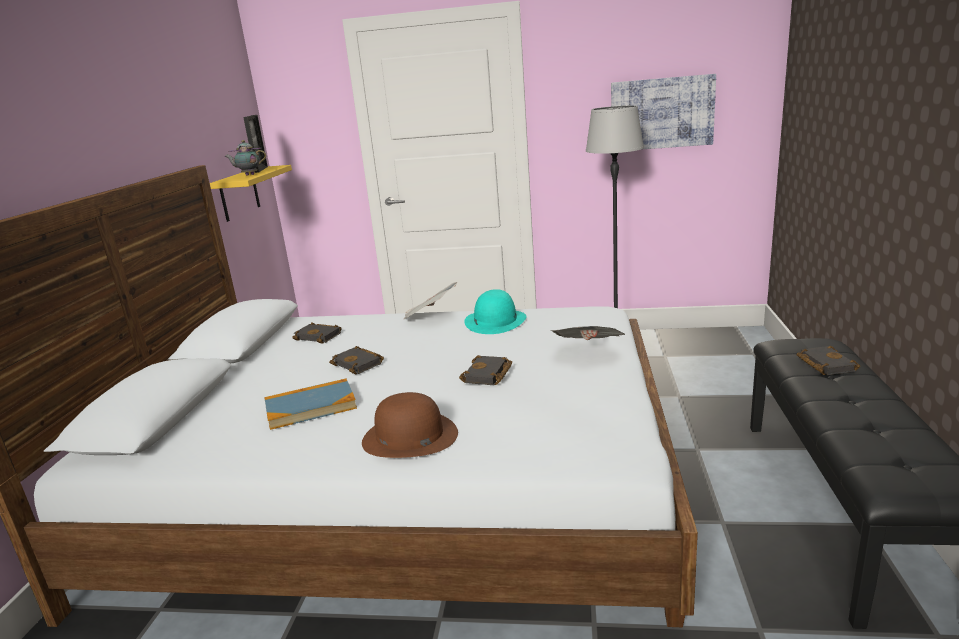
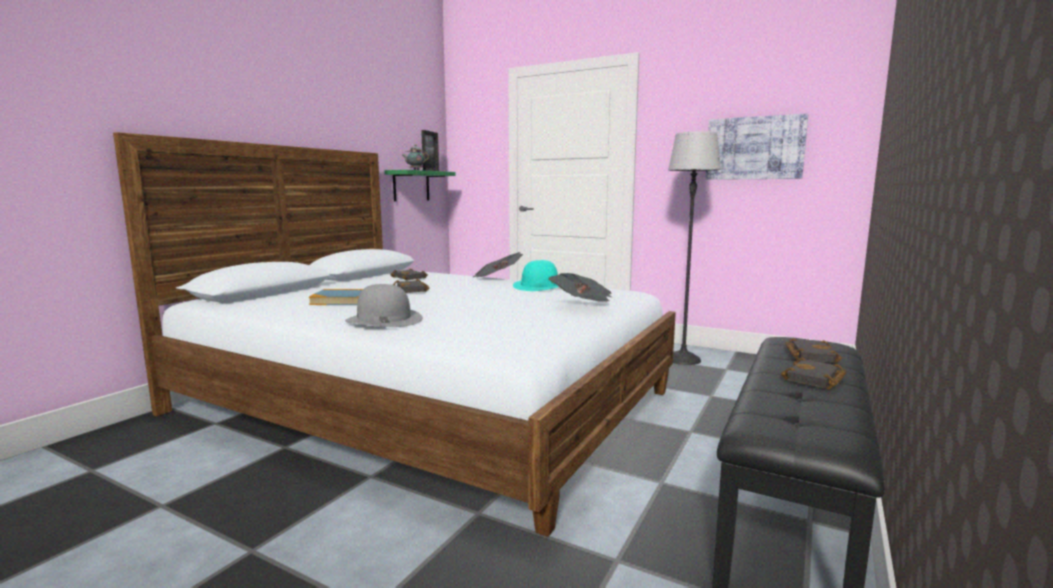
camera: 20 degrees right, 10 degrees down
(239, 194) = (411, 186): yellow shelf -> green shelf
(409, 436) = (383, 319): brown hat -> grey hat
(488, 375) = (486, 304): black book -> black book (815, 379)

